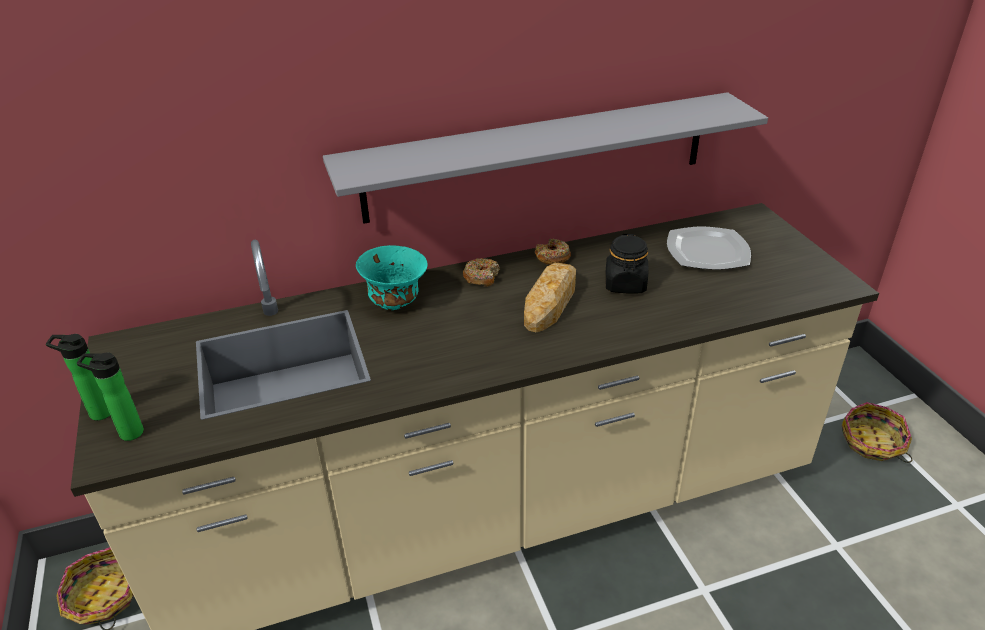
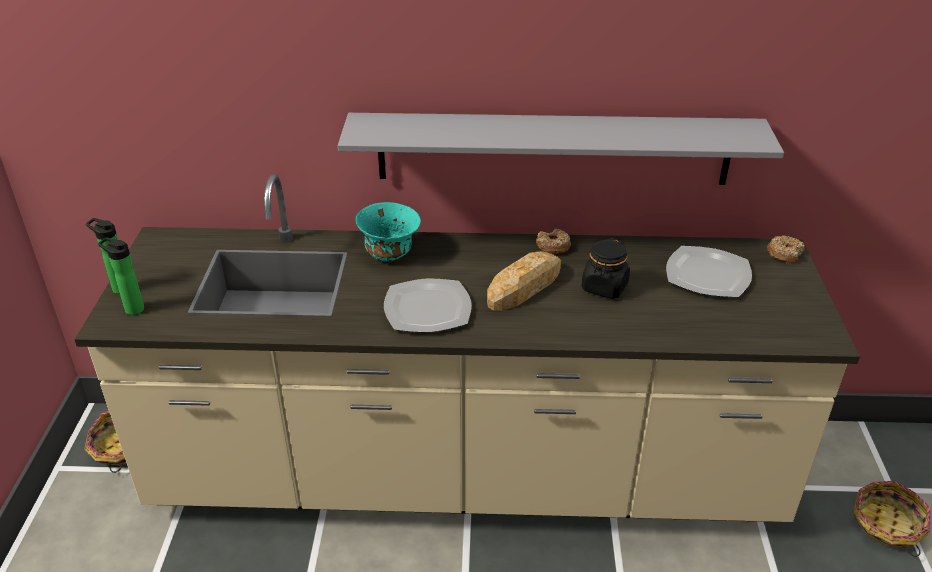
camera: 20 degrees right, 0 degrees up
(467, 347) = (426, 308): none -> plate
(481, 277) = (477, 250): donut -> donut (784, 254)

